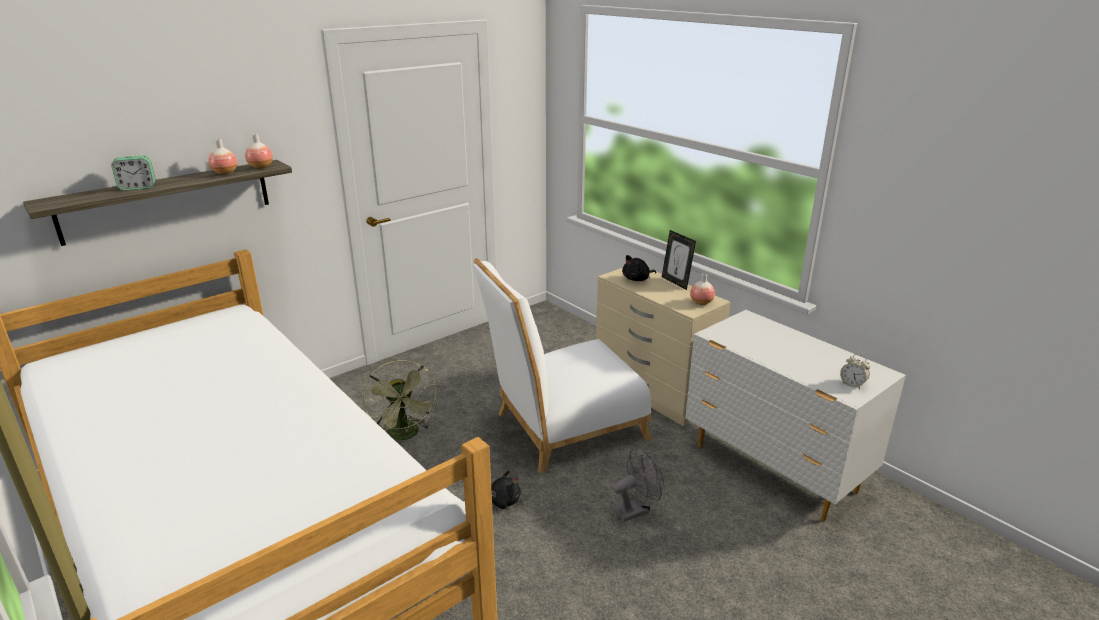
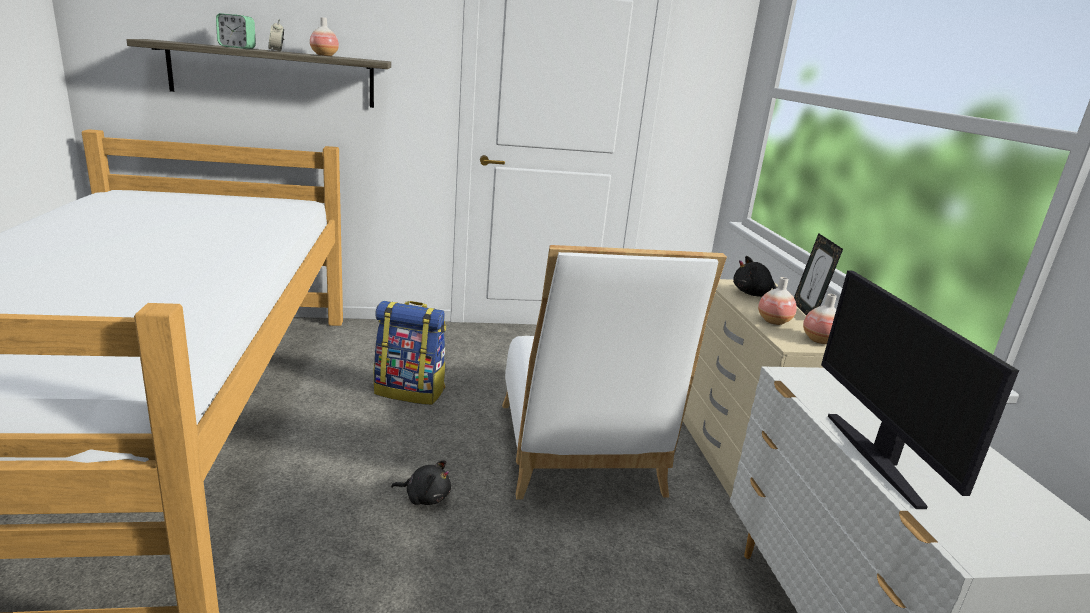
camera: 30 degrees right, 5 degrees down
(260, 167) = (362, 59): vase -> vase (773, 321)
(406, 435) = (410, 391): green fan -> backpack
(563, 429) = (579, 455): white chair -> white chair turned 105 degrees counterclockwise
(636, 509) = (573, 591): grey fan -> none
(786, 367) = (876, 457): none -> monitor
(852, 384) = (996, 534): alarm clock -> alarm clock (277, 51)

